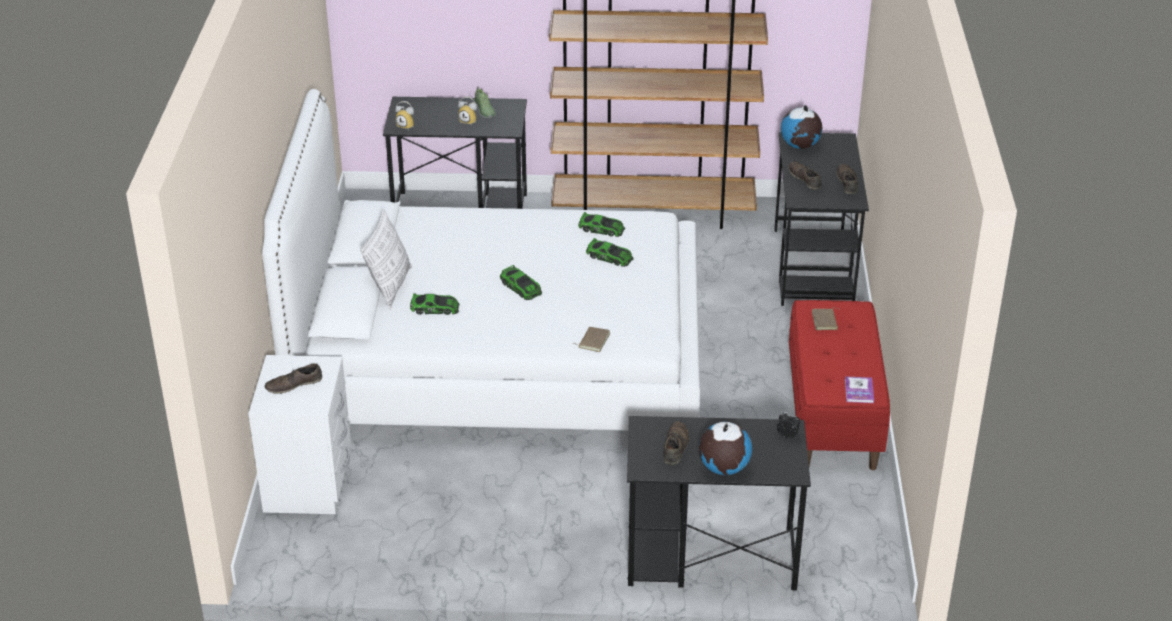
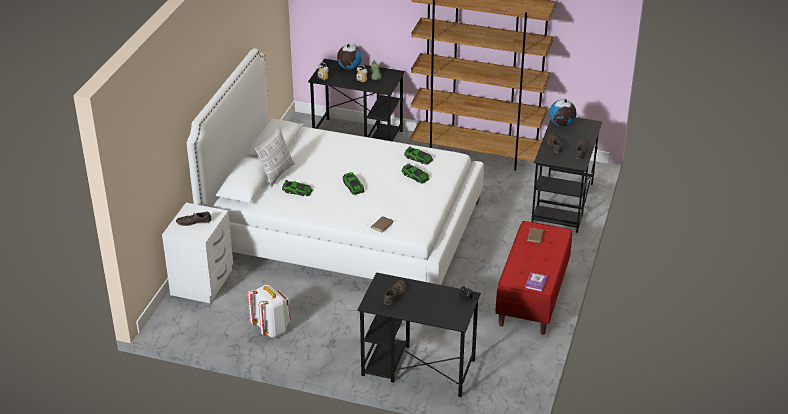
camera: 15 degrees right, 0 degrees up
(453, 537) = (271, 329): none -> white backpack
(723, 468) = (417, 312): globe -> globe (349, 68)

